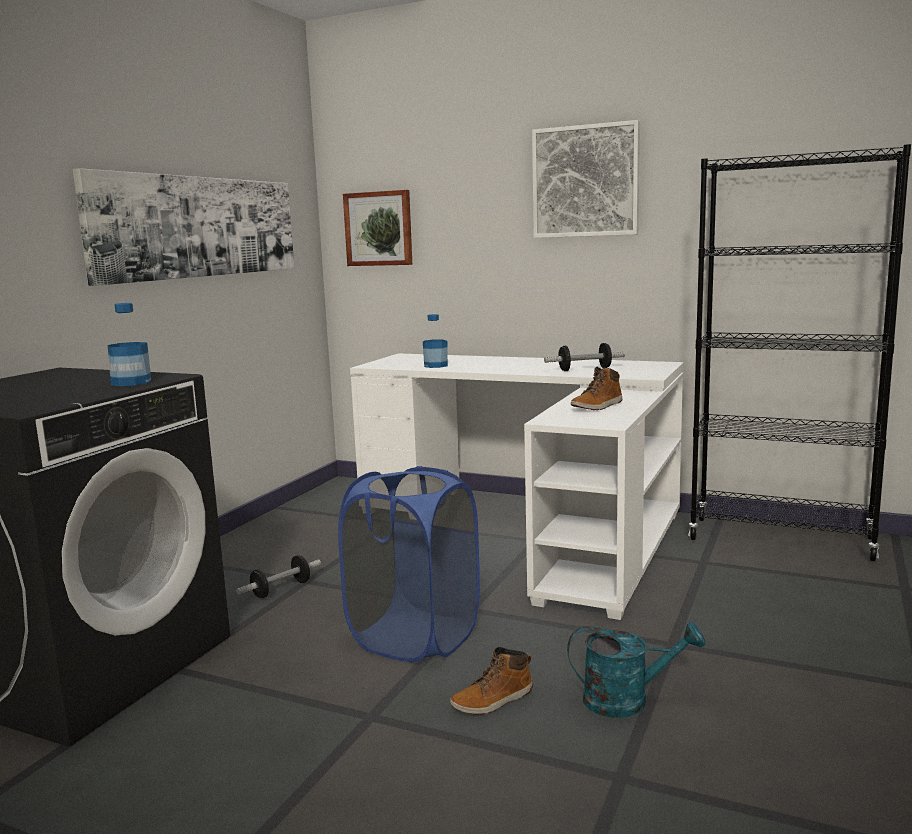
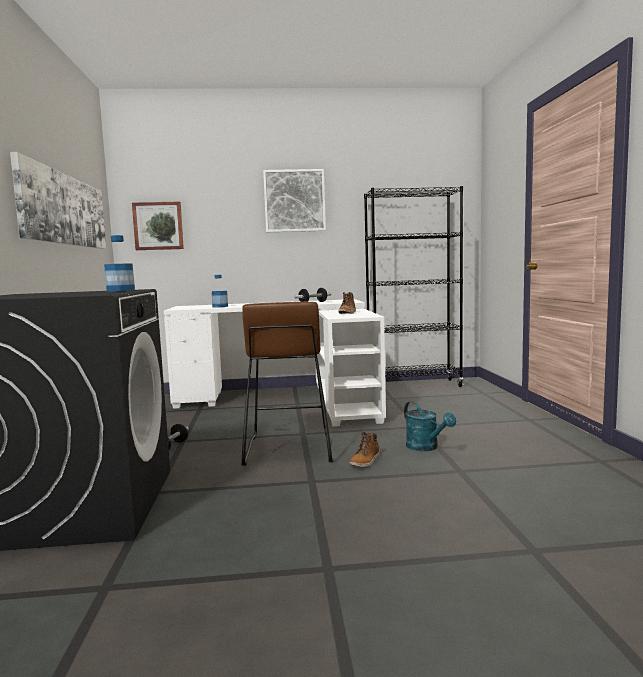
camera: 30 degrees left, 5 degrees down
(414, 637) = (288, 449): blue laundry basket -> brown stool
(627, 700) = (426, 447): turquoise watering can -> turquoise watering can turned 90 degrees clockwise

